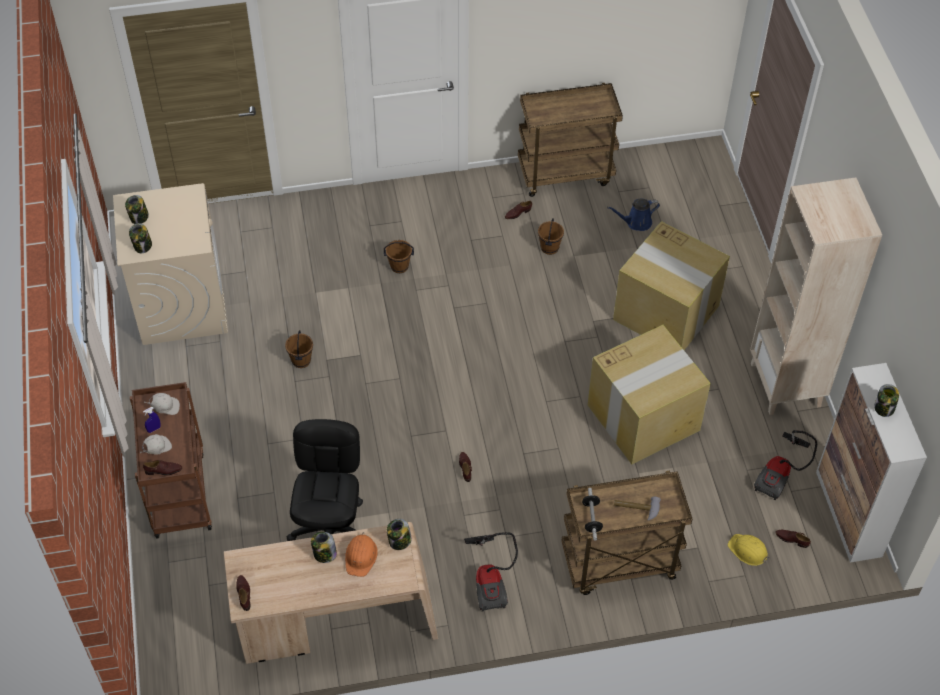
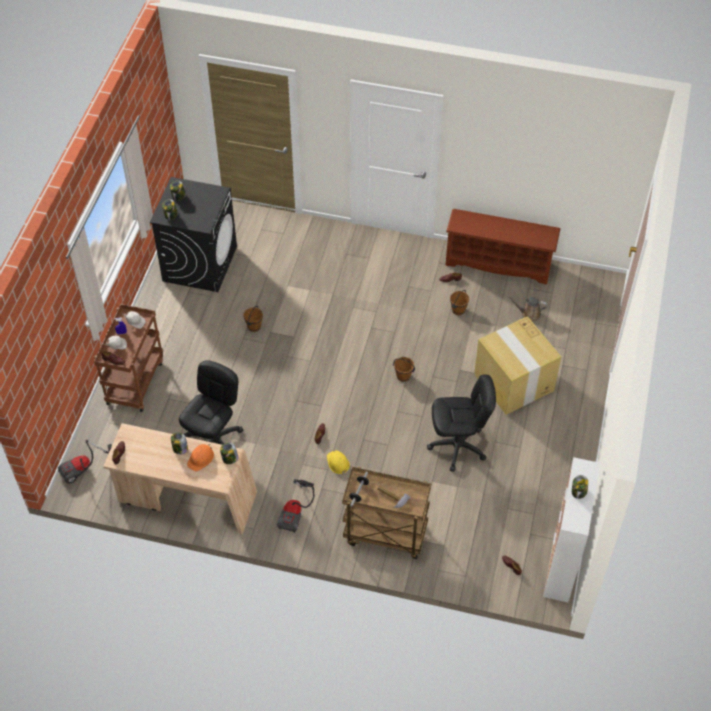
camera: 25 degrees right, 0 degrees up
(181, 303) = (200, 263): beige washing machine -> black washing machine
(399, 267) = (350, 288): brown bucket -> brown bucket (403, 376)
(566, 173) = (499, 263): brown cart -> brown shoe rack
(636, 222) = (528, 313): blue watering can -> brown watering can
(644, 417) = (457, 446): cardboard box -> black office chair
(748, 551) = (476, 561): yellow hard hat -> yellow hard hat (338, 463)
(780, 474) = (529, 520): vacuum cleaner -> vacuum cleaner (85, 469)
(786, 385) = (569, 462): beige bookcase -> none

